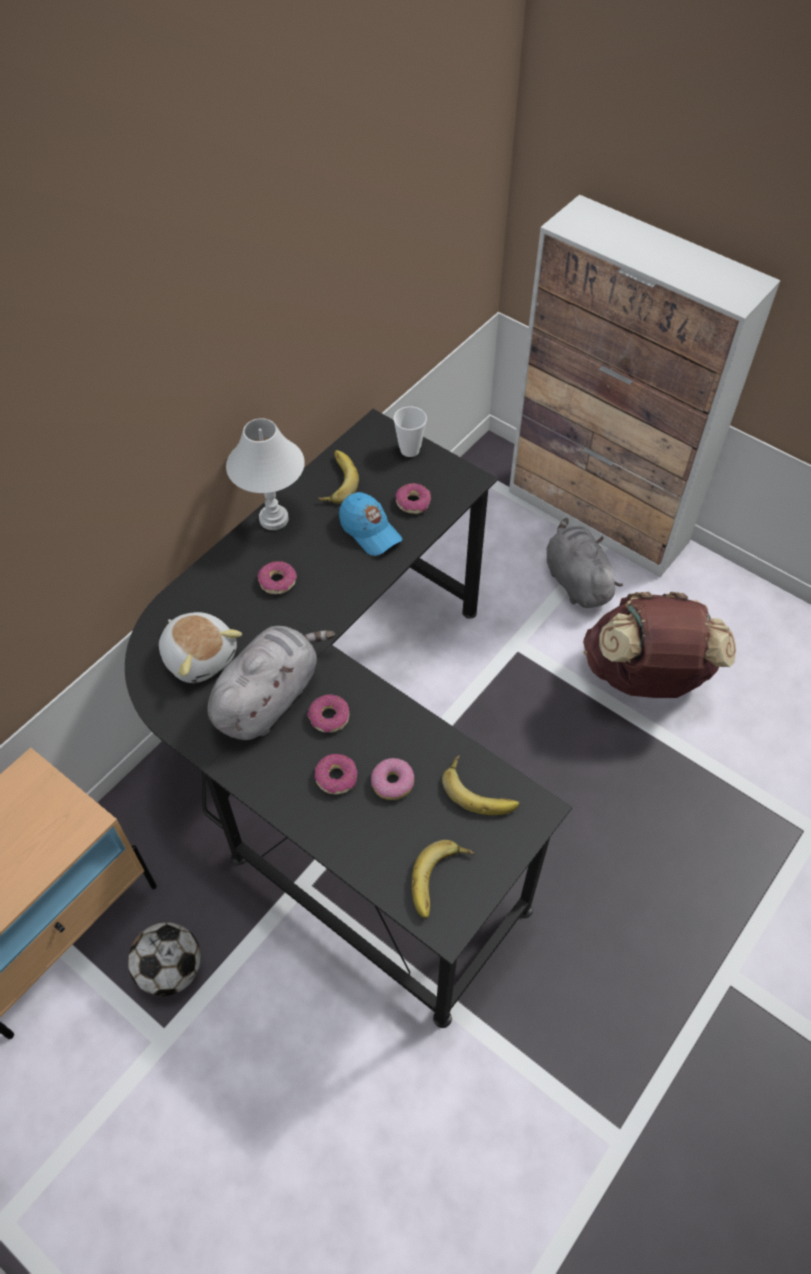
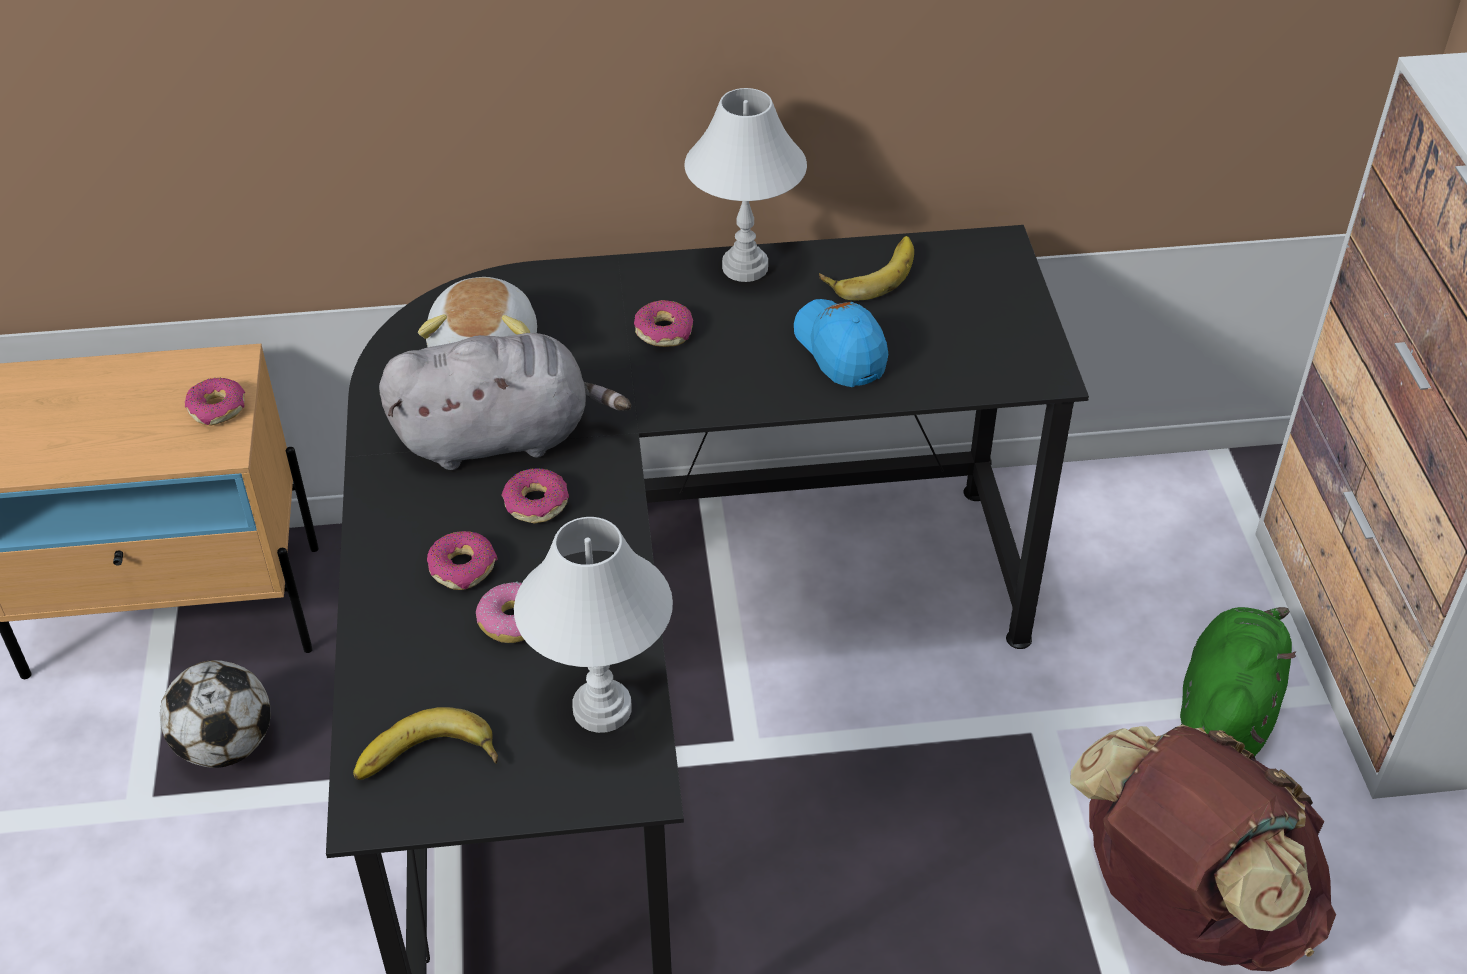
camera: 45 degrees right, 10 degrees down
(370, 531) = (840, 349): blue cap -> blue cap turned 150 degrees clockwise
(409, 450) = (1010, 295): cup -> none
(413, 502) = (936, 354): donut -> donut (218, 409)
(481, 789) = (601, 708): banana -> white table lamp
(576, 580) = (1227, 709): grey plush toy -> green plush toy

